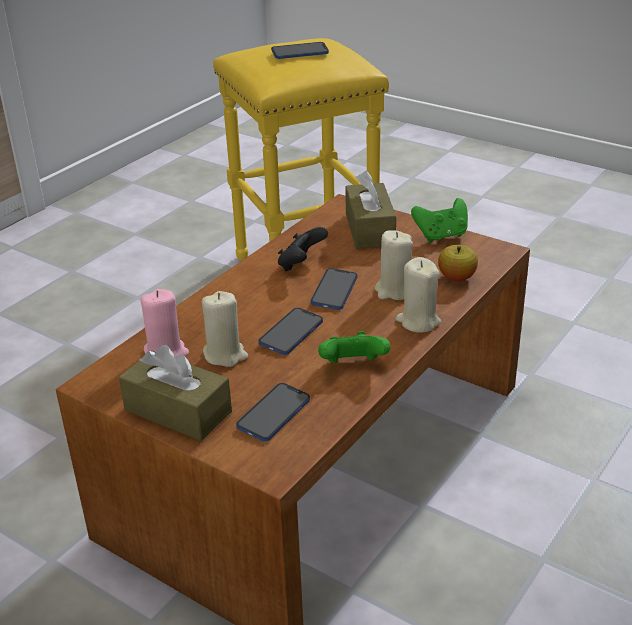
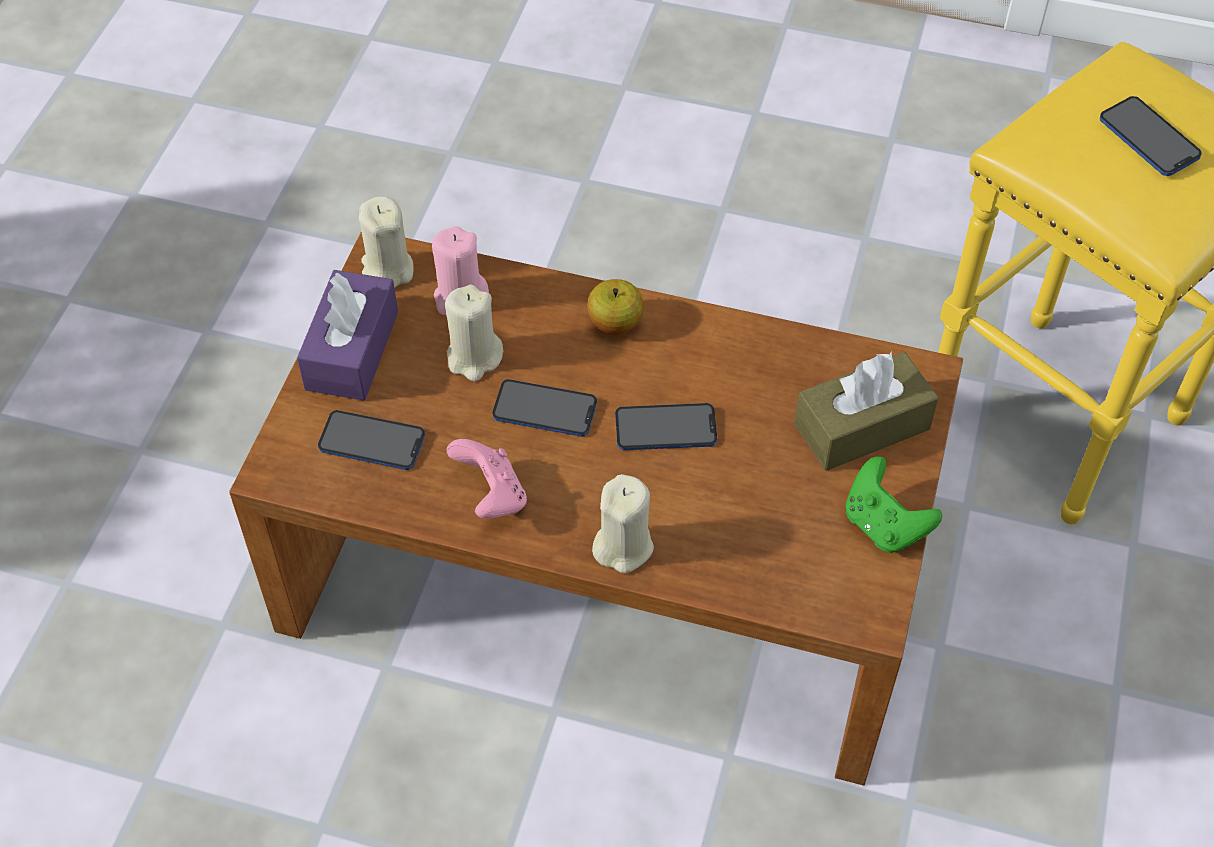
camera: 70 degrees right, 20 degrees up
(178, 411) = (352, 350): brown tissue box -> purple tissue box
(301, 265) = (719, 372): black game controller -> none
(353, 366) = (491, 496): green game controller -> pink game controller
(395, 291) = (693, 500): beige candle -> beige candle (387, 270)
(457, 277) = (762, 571): apple -> apple (615, 323)

